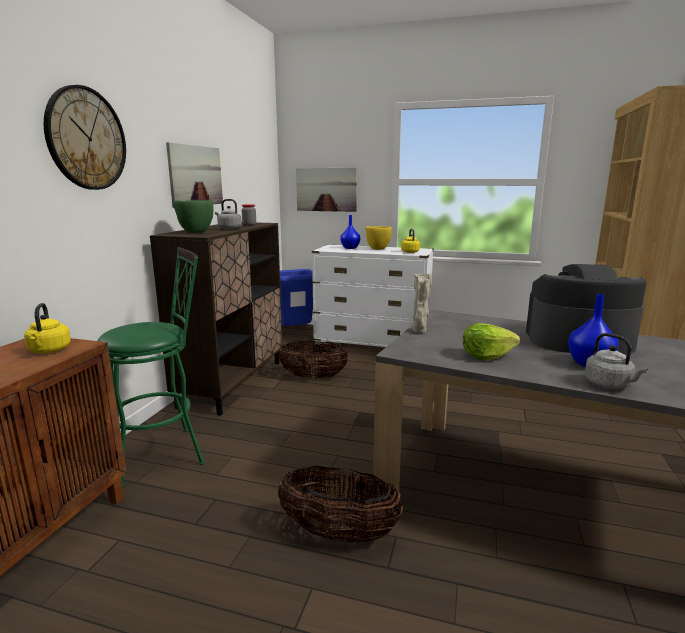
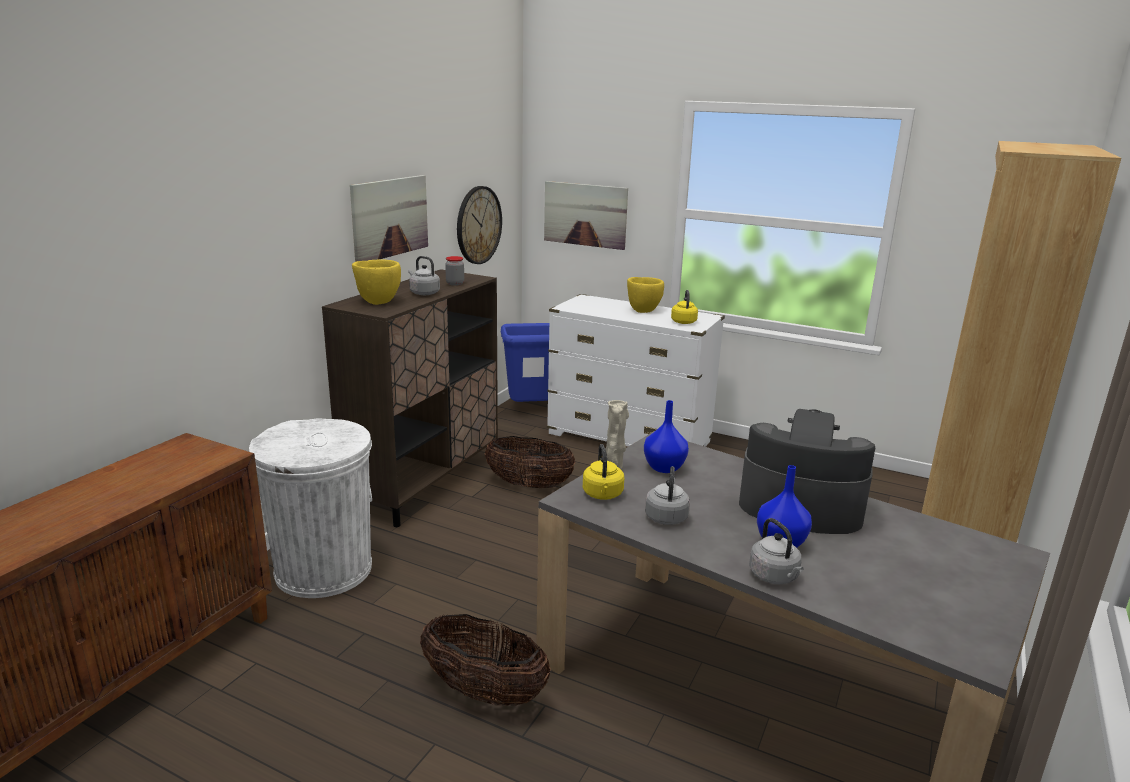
camera: 10 degrees right, 5 degrees up
(49, 351) = (194, 460): yellow kettle -> yellow kettle (603, 495)
(86, 139) = (248, 205): wall clock -> wall clock (478, 225)
(166, 453) = (324, 570): green stool -> white trash can
(195, 232) = (378, 301): green bowl -> yellow bowl
(350, 248) = (605, 305): blue vase -> blue vase (664, 467)
(486, 355) = (666, 516): lettuce -> grey kettle

